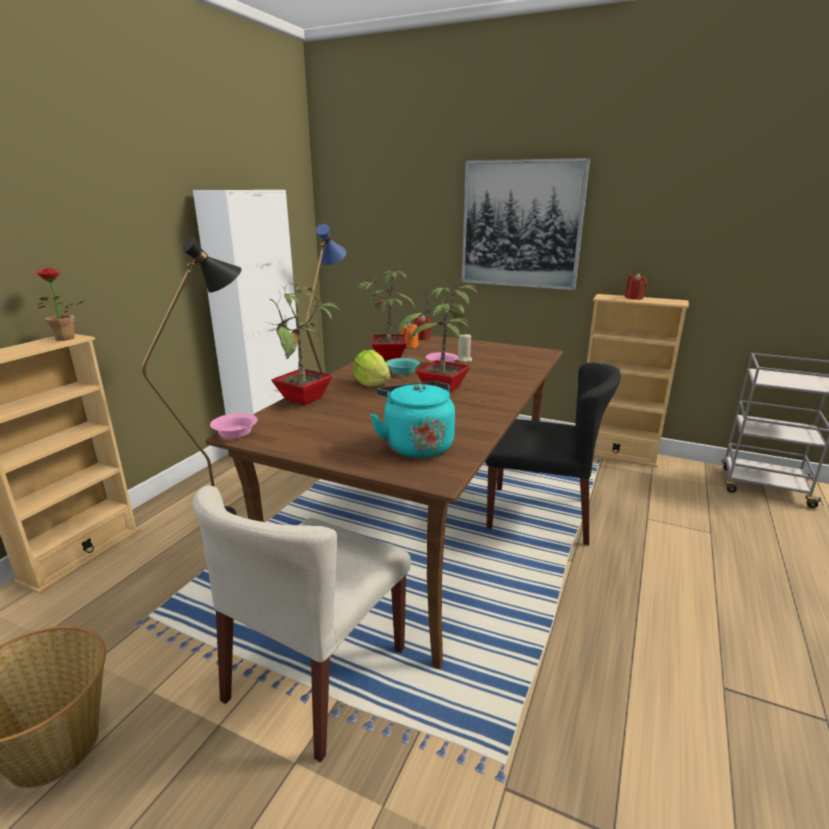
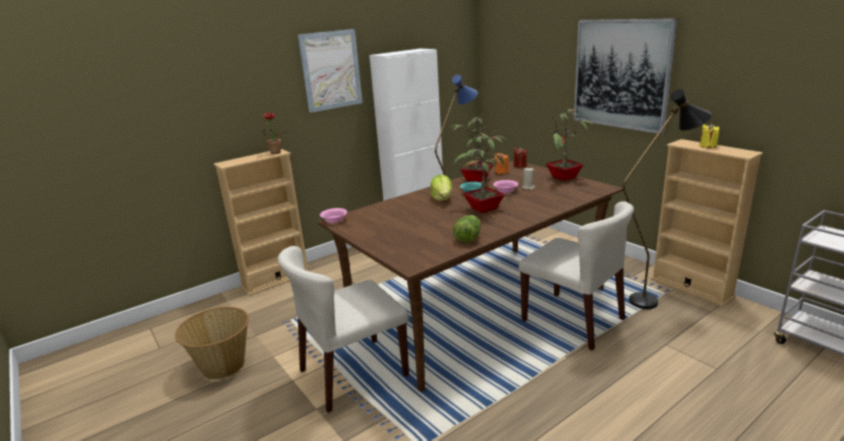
camera: 30 degrees right, 0 degrees up
(138, 207) = (331, 70): none -> picture
(231, 514) = (363, 274): black floor lamp -> black floor lamp (652, 300)
(305, 400) = (391, 204): potted plant -> potted plant (565, 178)
(416, 445) = (422, 243): turquoise kettle -> none
(468, 427) = (468, 237): none -> lettuce
(540, 513) = (573, 320): black chair -> beige chair
(634, 298) = (707, 146): red candle -> yellow candle

